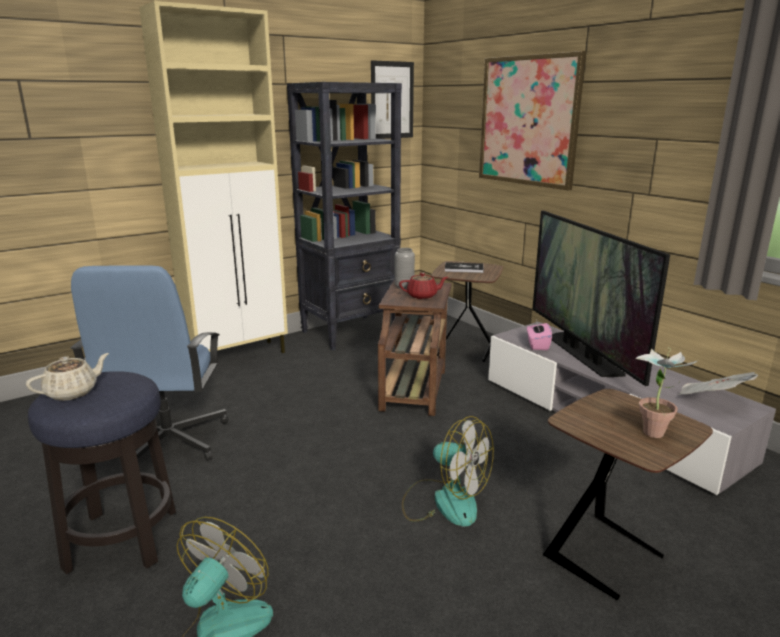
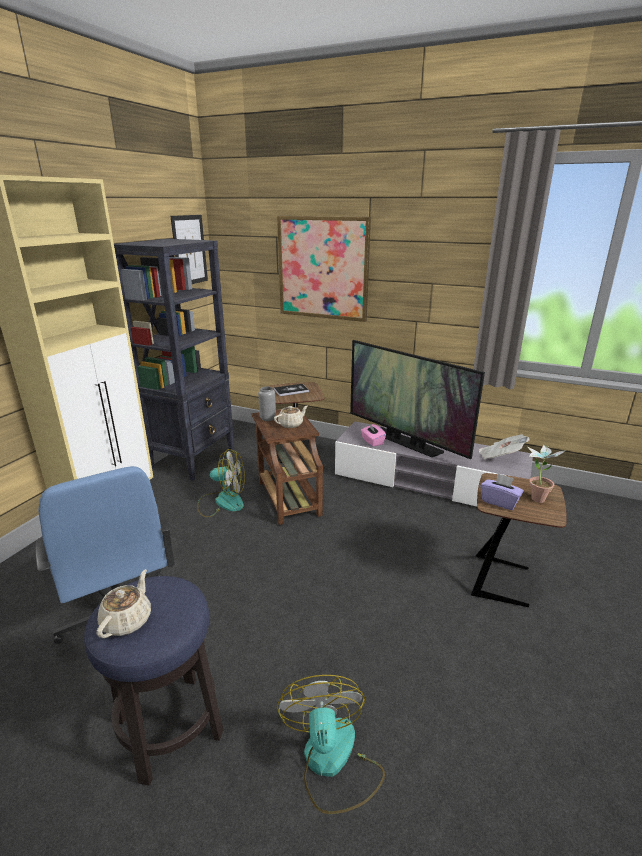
camera: 30 degrees left, 5 degrees up
(422, 296) = (291, 424): red teapot -> beige teapot
(444, 501) = (385, 581): fan -> fan (222, 502)
(588, 420) = (499, 502): none -> purple tissue box

